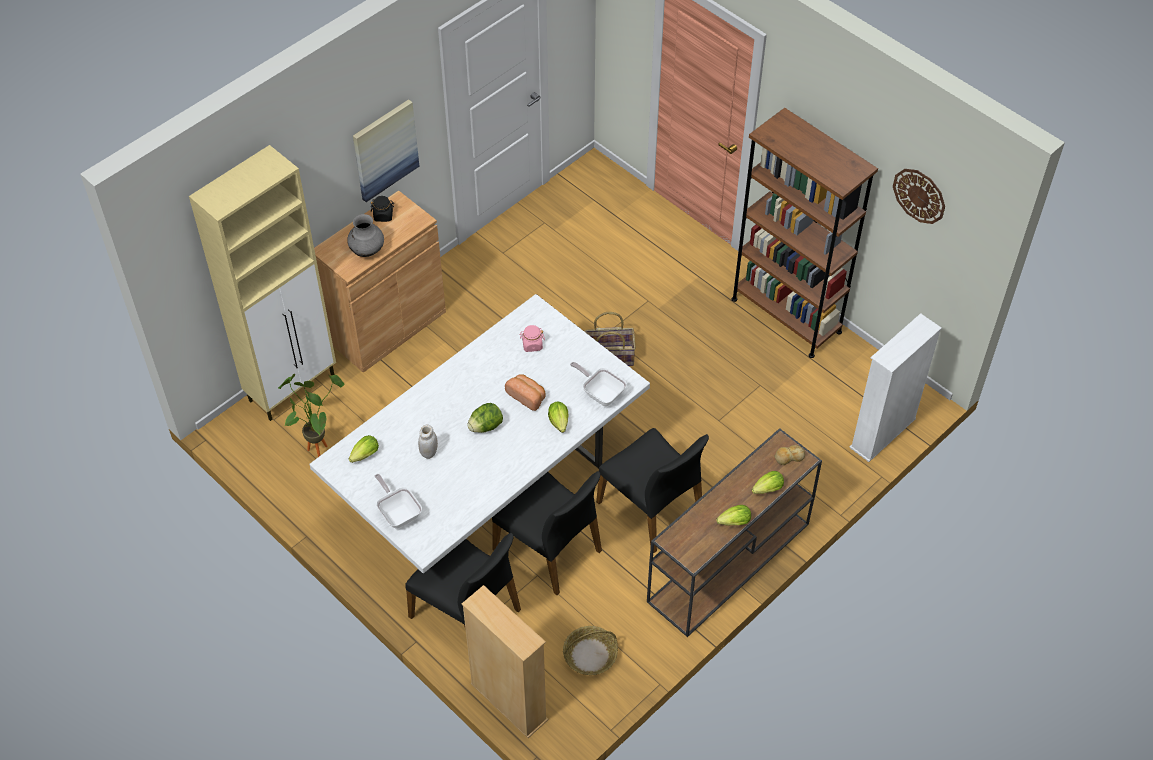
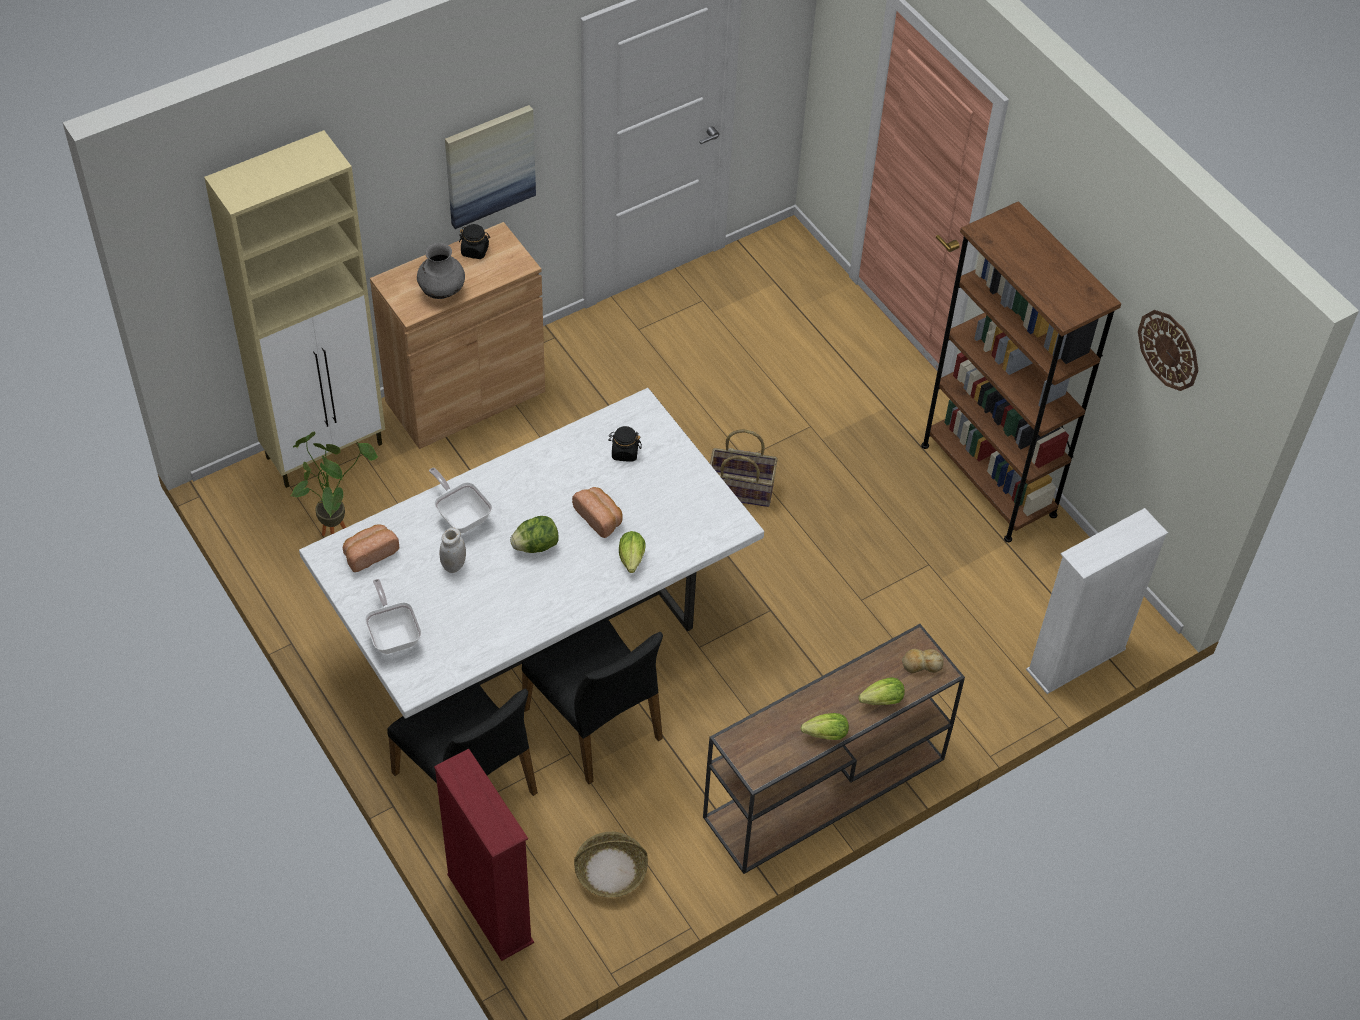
camera: 10 degrees right, 0 degrees up
(363, 456) = (369, 553): lettuce -> bread
(509, 702) = (489, 909): beige bookcase -> red bookcase
(532, 345) = (624, 452): pink jar -> black jar
(601, 393) = (696, 532): frying pan -> frying pan (461, 515)
(651, 508) = (742, 697): black chair -> none

